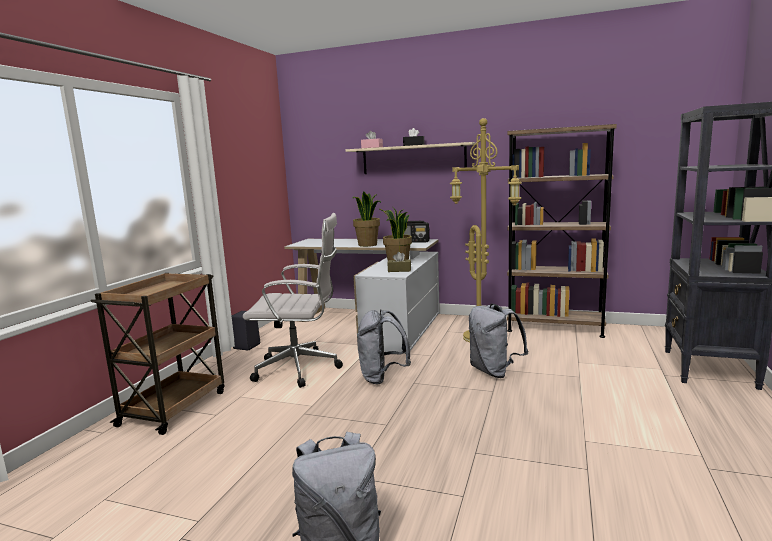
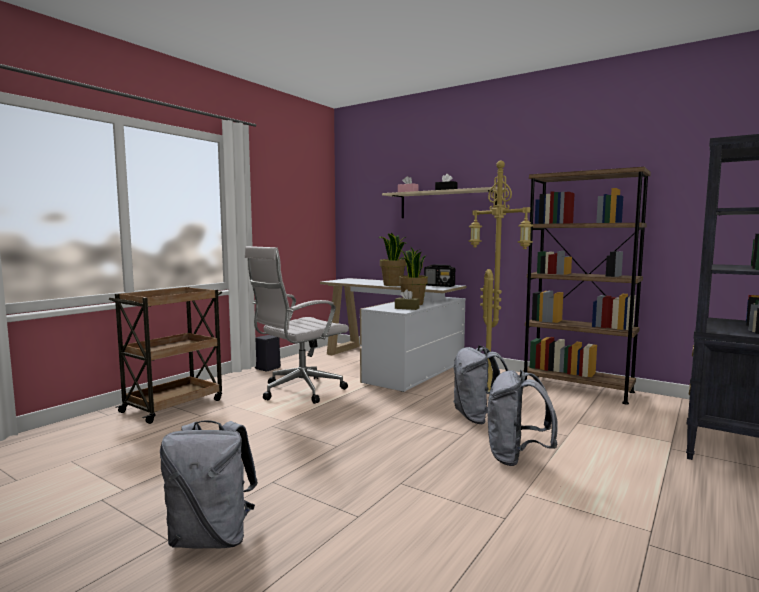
camera: 15 degrees right, 5 degrees down
(301, 369) = (298, 391): white office chair -> white office chair turned 120 degrees clockwise
(382, 377) = (365, 408): grey backpack -> grey backpack (516, 458)

